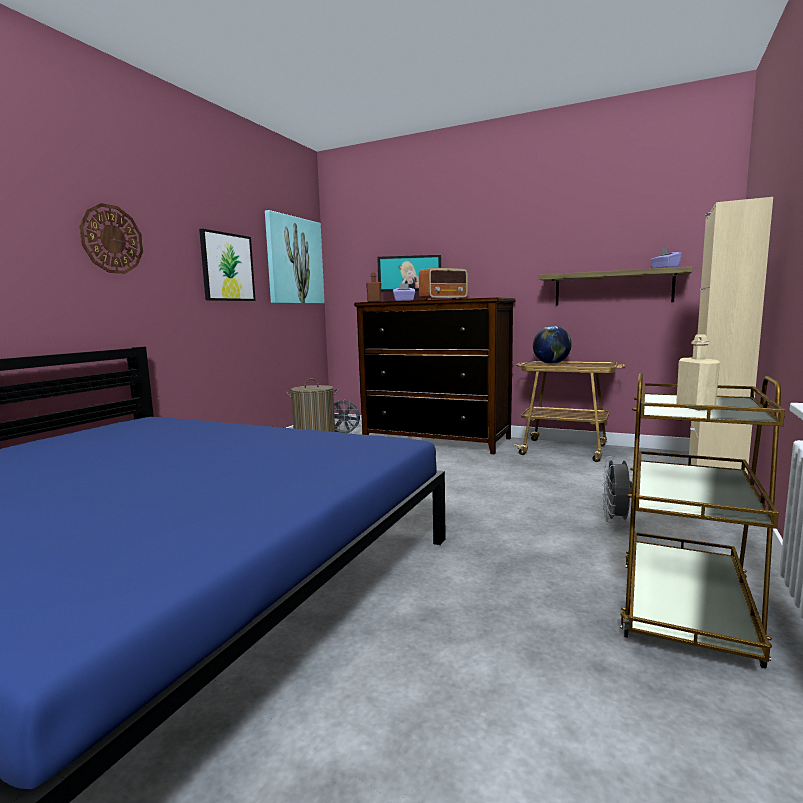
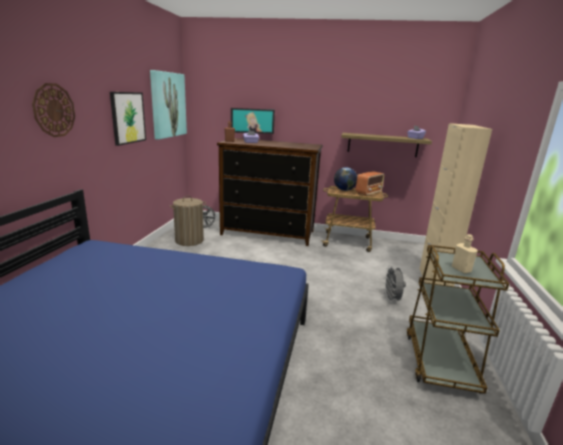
camera: 15 degrees left, 10 degrees up
(444, 299) = (279, 144): radio -> radio (369, 193)

